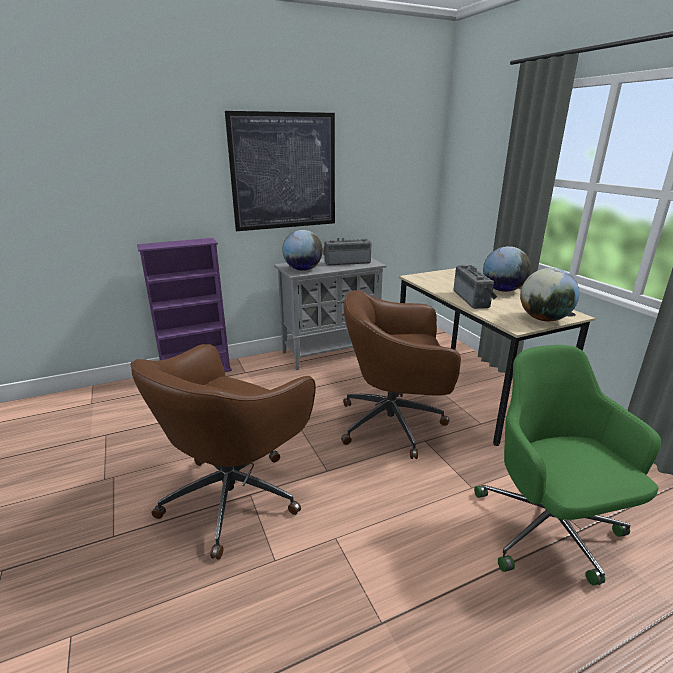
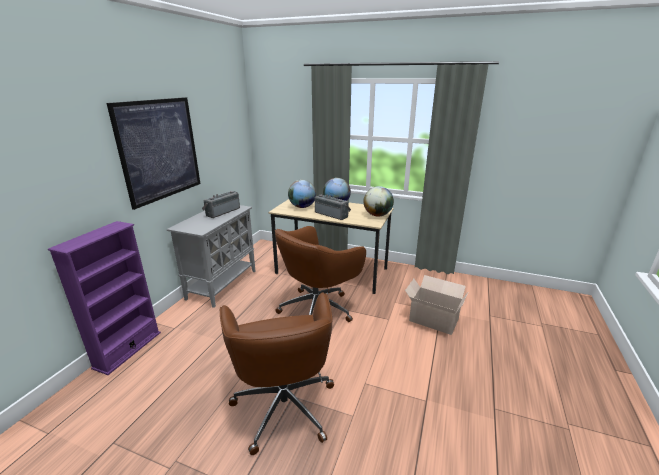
camera: 45 degrees left, 0 degrees up
(303, 269) = (200, 226): globe -> globe (302, 207)
(548, 531) = (432, 319): green office chair -> cardboard box

